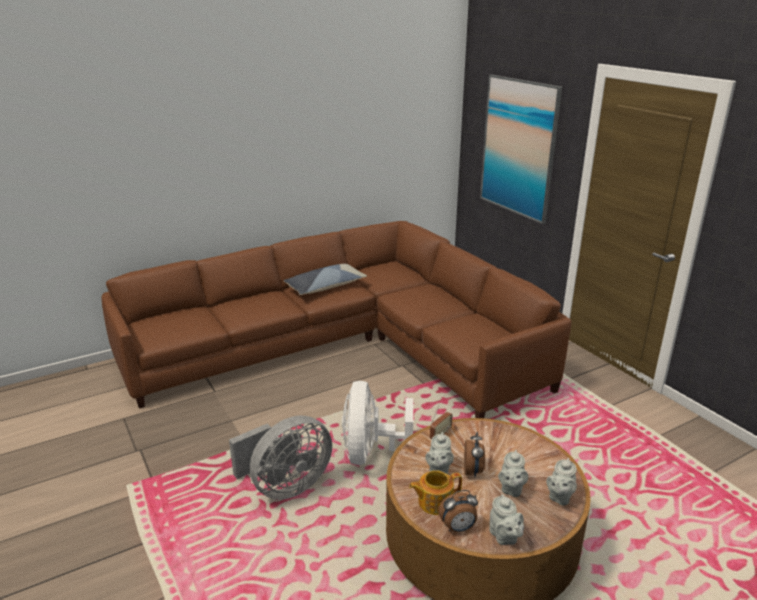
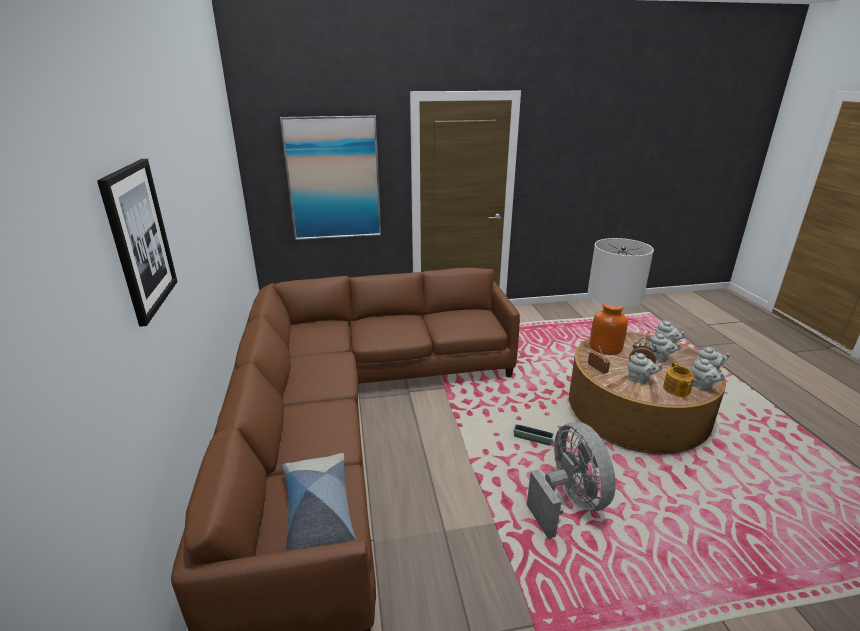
camera: 70 degrees left, 0 degrees up
(178, 128) = (140, 239): none -> picture
(325, 286) = (313, 371): pillow -> pillow (318, 514)
(370, 453) = (532, 439): white fan -> planter
(458, 528) = (702, 386): alarm clock -> grey teapot
(505, 440) = (605, 347): none -> table lamp

